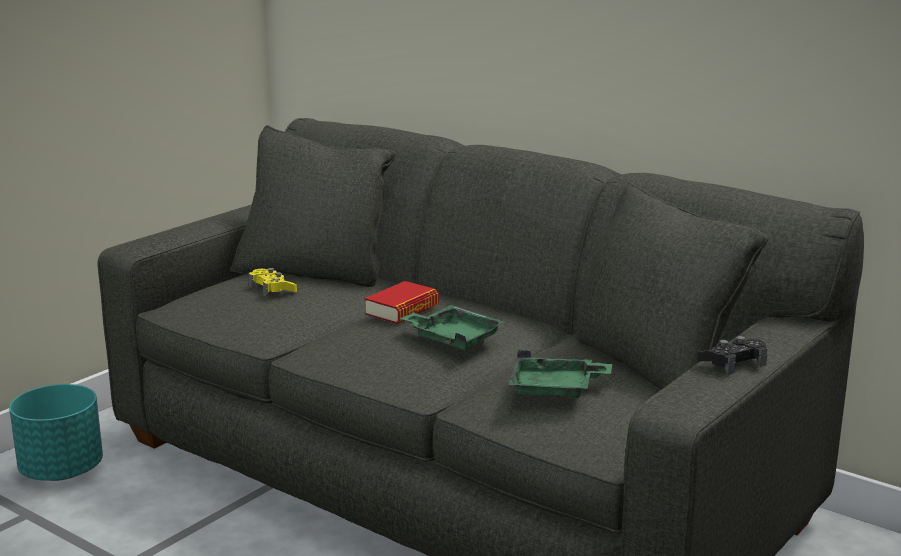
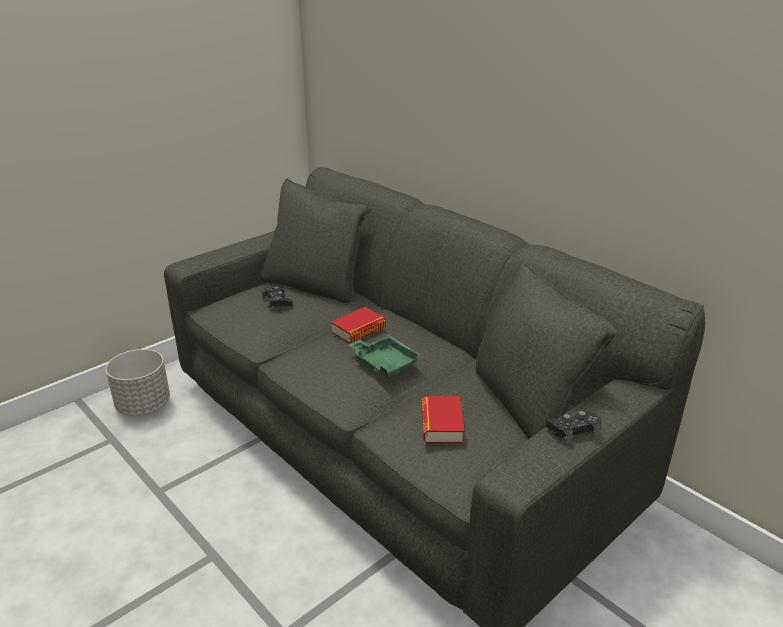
camera: 10 degrees right, 10 degrees up
(62, 471) = (144, 405): turquoise planter -> grey planter
(272, 289) = (277, 301): yellow game controller -> black game controller
(555, 389) = (441, 425): green tray -> book

